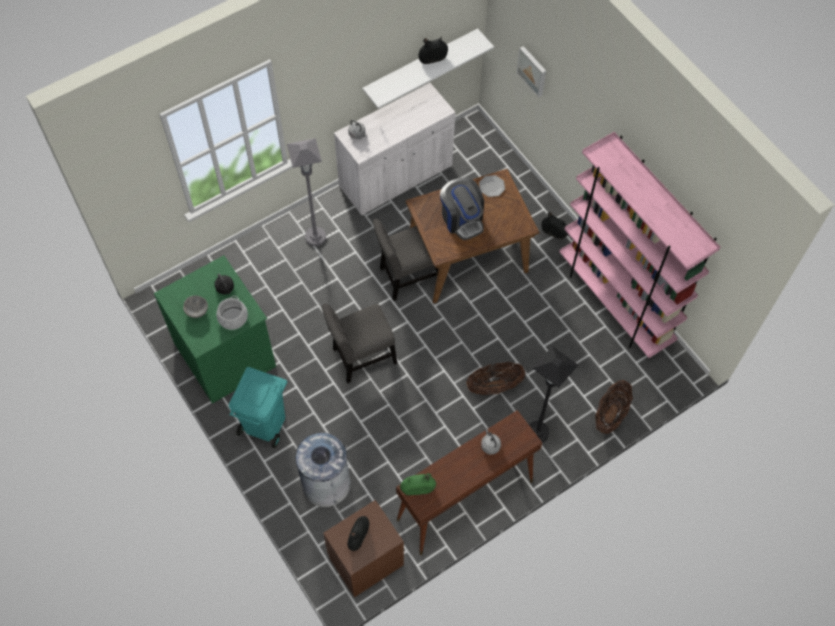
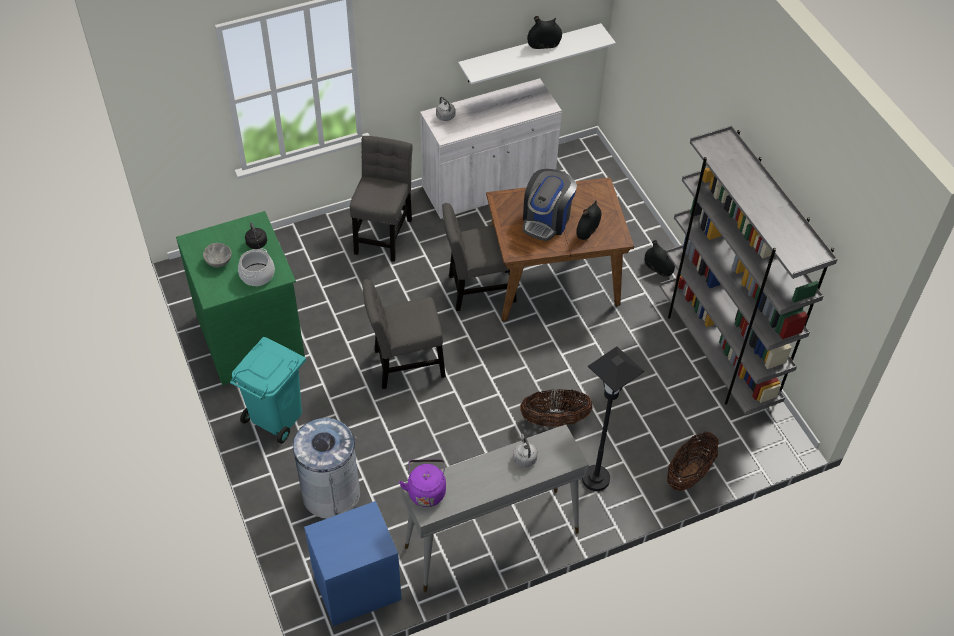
camera: 10 degrees right, 10 degrees down
(315, 237) = (383, 233): grey floor lamp -> grey chair
(359, 536) = (345, 538): black vase -> black vase (588, 230)
(365, 560) = (356, 586): brown nightstand -> blue nightstand
(418, 489) = (426, 490): green vase -> purple kettle
(462, 219) = (546, 220): coffee machine -> coffee machine turned 45 degrees clockwise
(464, 501) = (491, 540): brown console table -> grey console table
(491, 186) = (588, 192): plate -> none
(532, 70) = (654, 69): picture -> none
(615, 302) = (717, 352): pink bookcase -> grey bookcase

